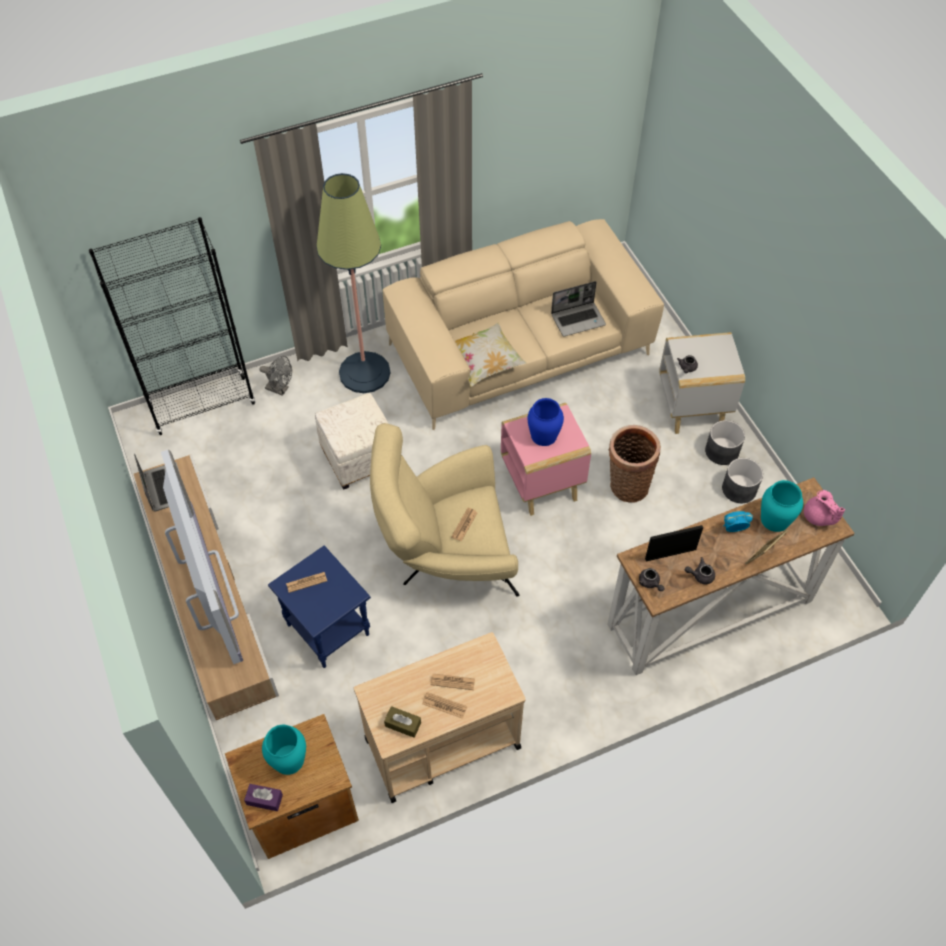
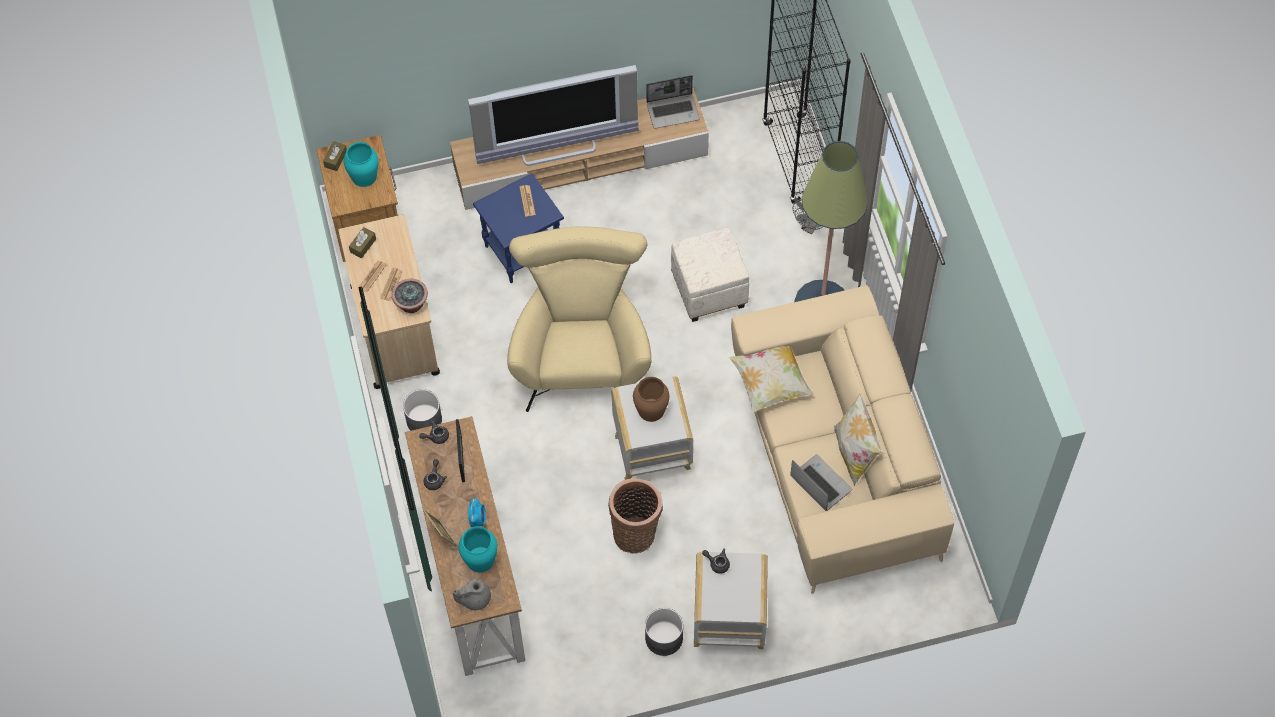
camera: 100 degrees right, 5 degrees up
(264, 799) = (335, 159): purple tissue box -> brown tissue box
(464, 524) = (574, 339): newspaper -> none
(476, 655) = (411, 304): none -> potted plant
(542, 484) = (651, 453): pink side table -> white side table
(543, 300) = (854, 453): none -> pillow
(544, 435) = (651, 410): blue vase -> brown vase
(578, 319) = (819, 483): laptop -> laptop turned 150 degrees clockwise
(739, 489) = (612, 642): grey planter -> grey planter (424, 419)
(818, 517) = (474, 599): pink teapot -> grey teapot

